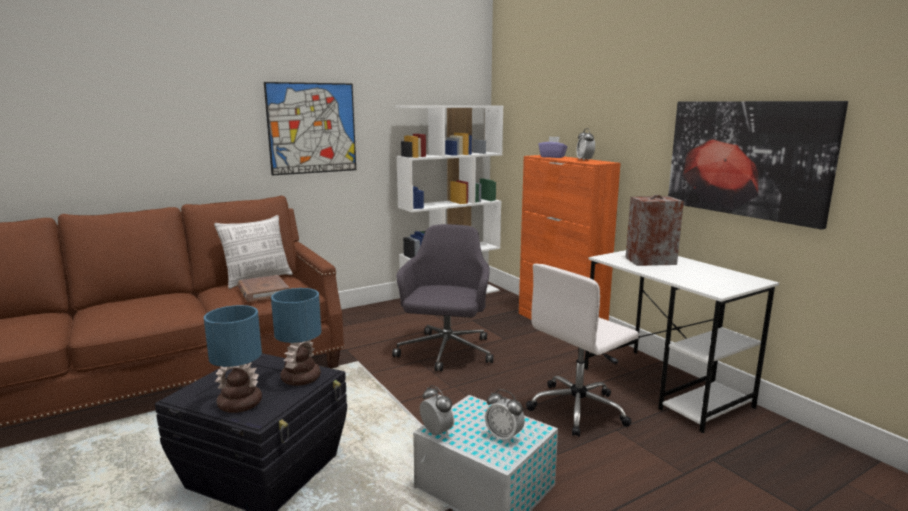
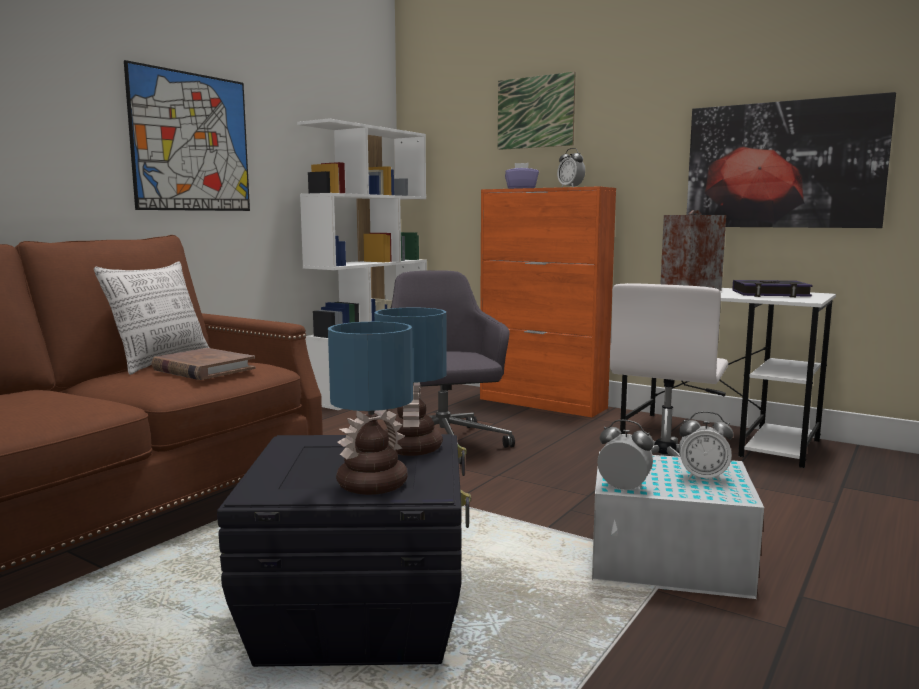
camera: 25 degrees left, 5 degrees down
(573, 93) = (535, 112): none -> picture
(708, 276) = (770, 294): none -> book

